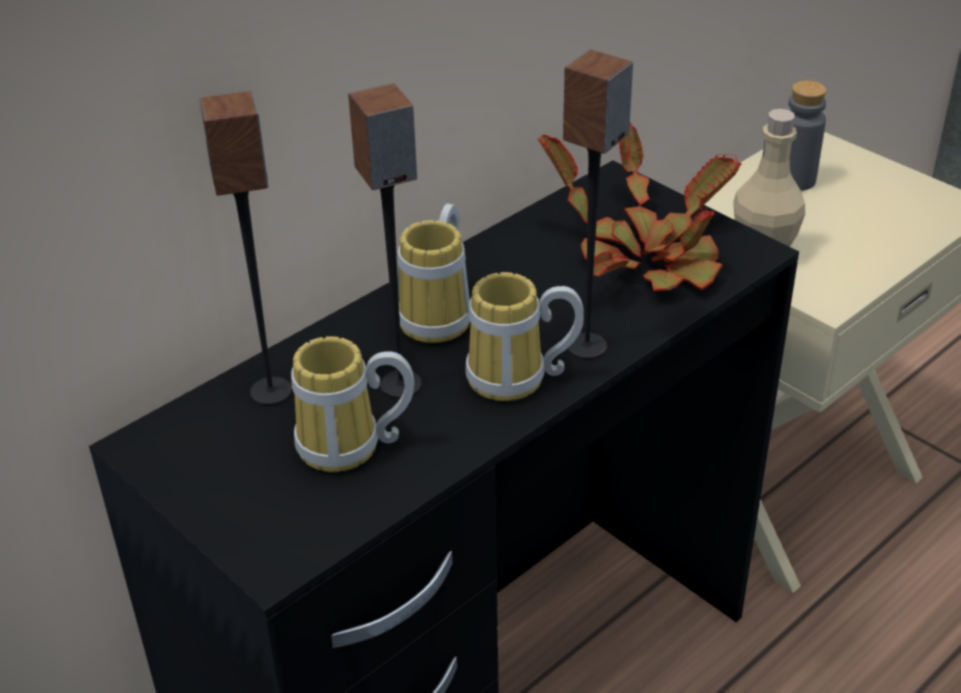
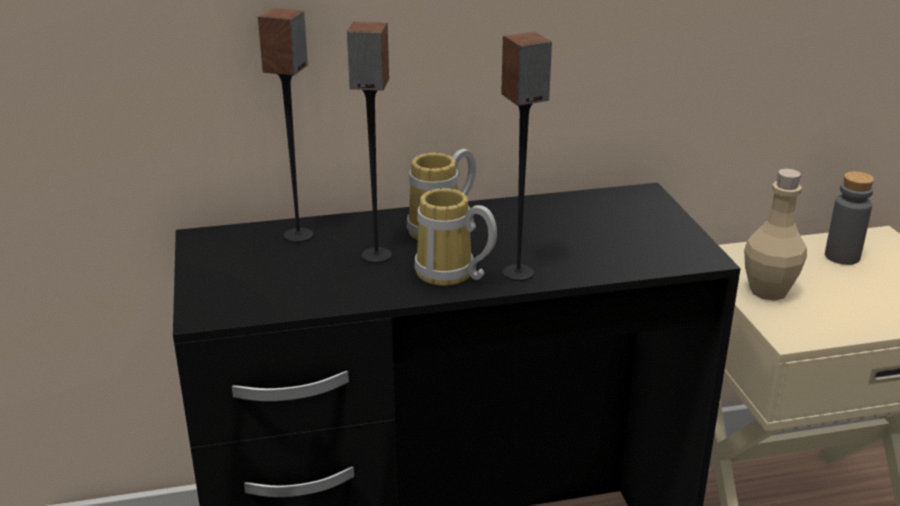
camera: 30 degrees right, 10 degrees down
(350, 449) = (309, 277): mug -> none
(646, 253) = (620, 237): potted plant -> none

